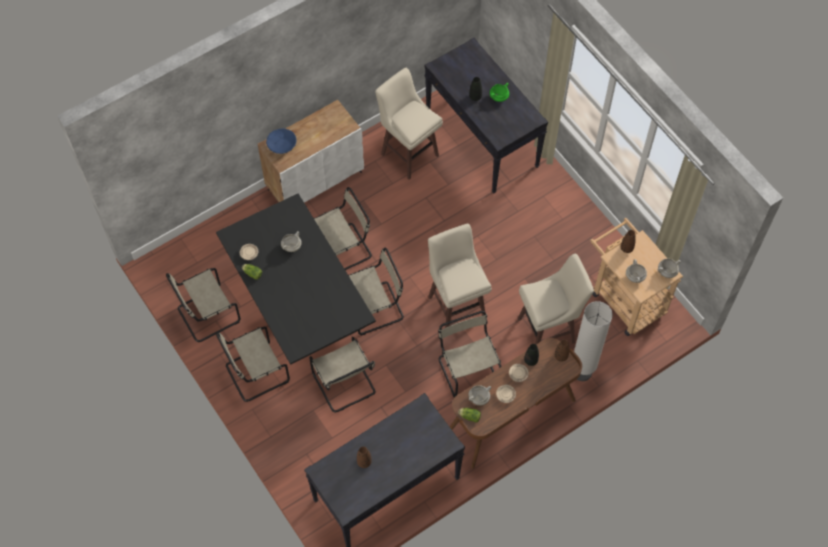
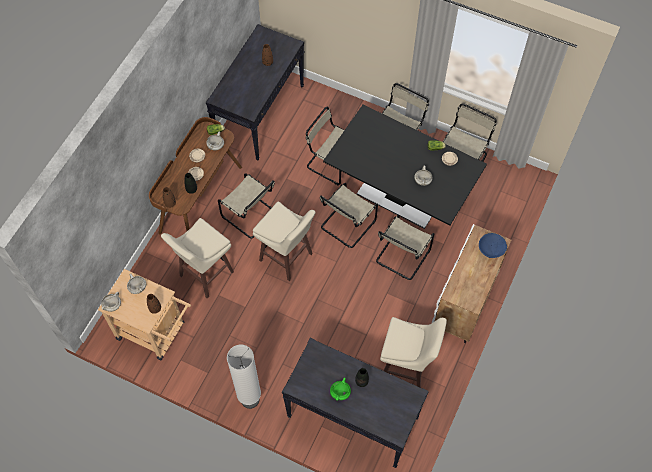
camera: 150 degrees right, 0 degrees up
(582, 372) = (163, 256): white floor lamp -> white floor lamp (250, 399)

